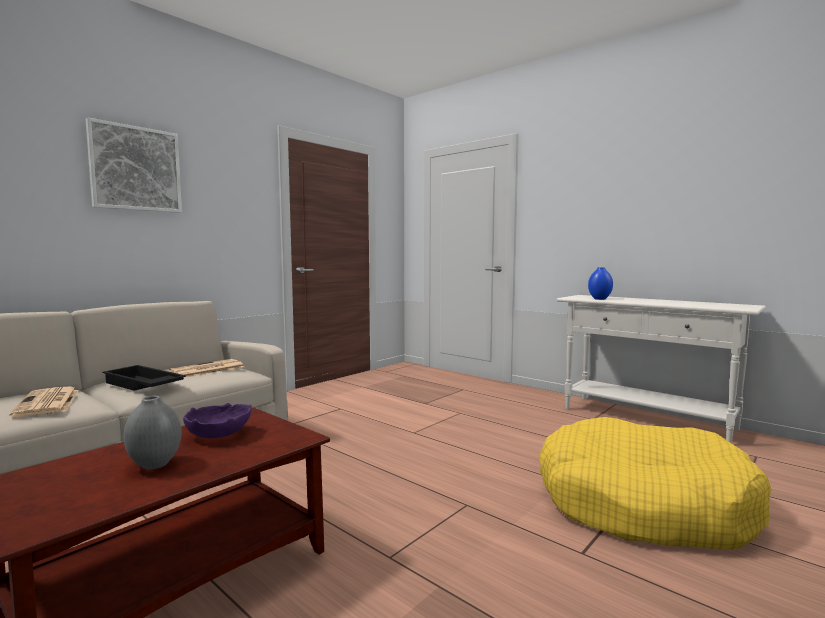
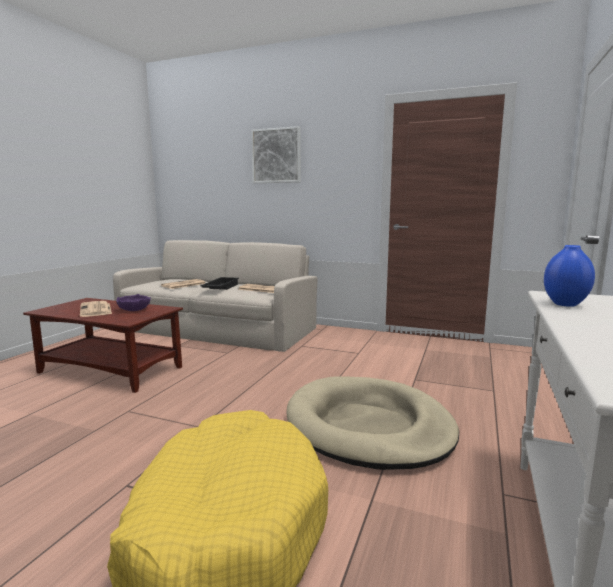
camera: 70 degrees right, 5 degrees up
(156, 464) = (96, 310): grey vase -> newspaper
(501, 433) = (368, 426): none -> beige dog bed

